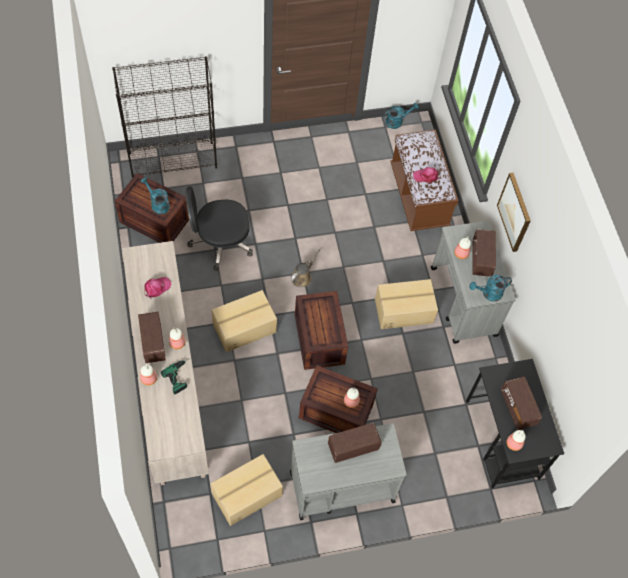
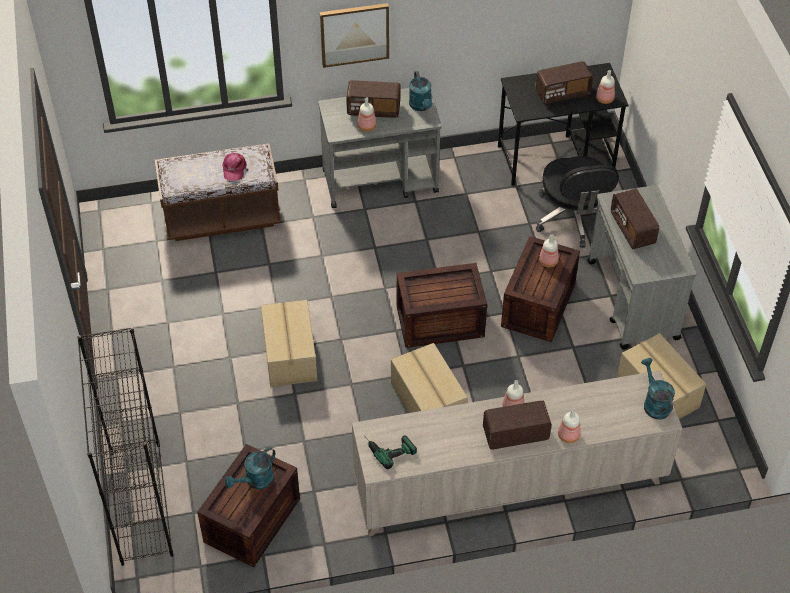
camera: 85 degrees left, 10 degrees down
(157, 288) = (430, 436): pink cap -> none
(181, 375) = (559, 400): power drill -> power drill (388, 447)
(220, 242) = (292, 435): black office chair -> black office chair (573, 217)
(302, 277) = (347, 339): brown watering can -> none
(397, 121) = (94, 235): turquoise watering can -> turquoise watering can (654, 403)
(403, 310) = (394, 238): cardboard box -> cardboard box (289, 355)

